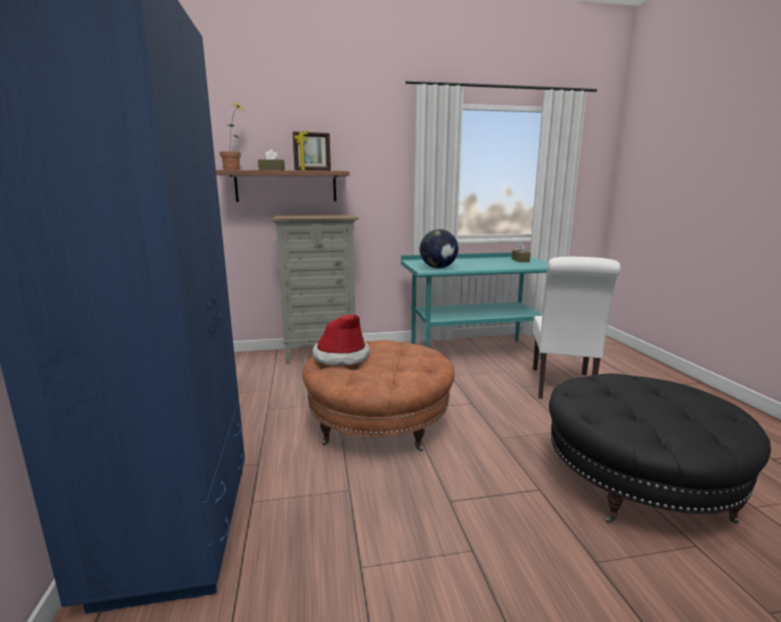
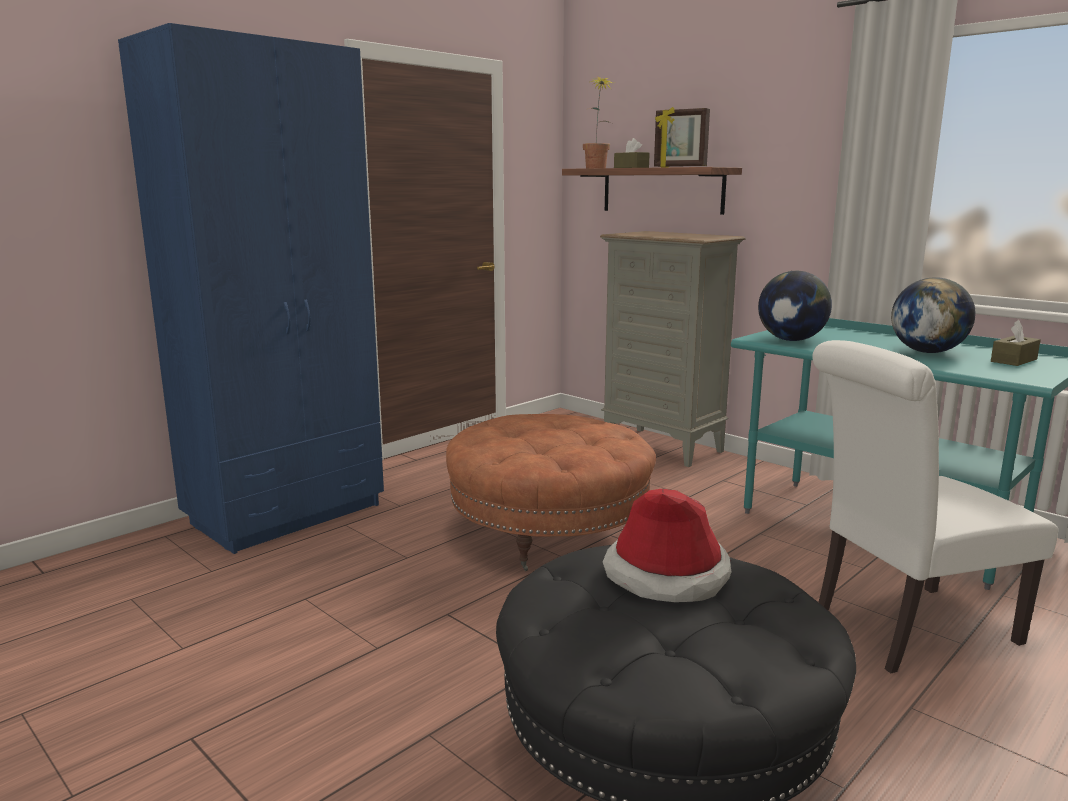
camera: 55 degrees right, 0 degrees up
(341, 356) = (522, 421): hat -> hat (666, 575)
(491, 262) = (927, 352): none -> globe

